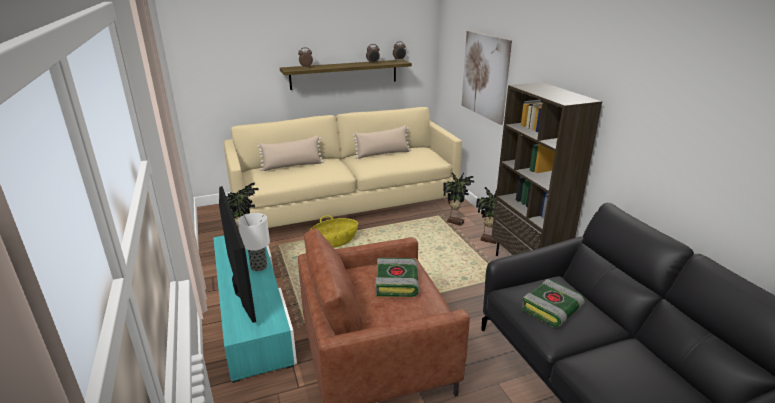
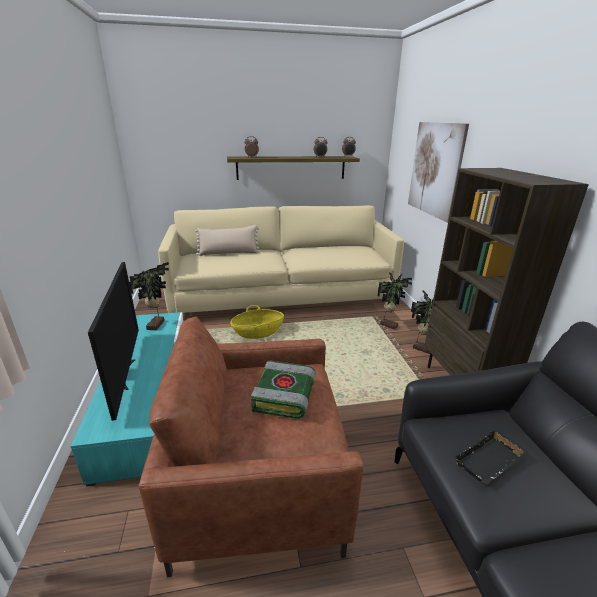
camera: 10 degrees right, 0 degrees up
(258, 267) = (157, 352): table lamp -> none
(382, 154) = (321, 249): beige pillow -> none
(552, 309) = (490, 462): book -> black tray

